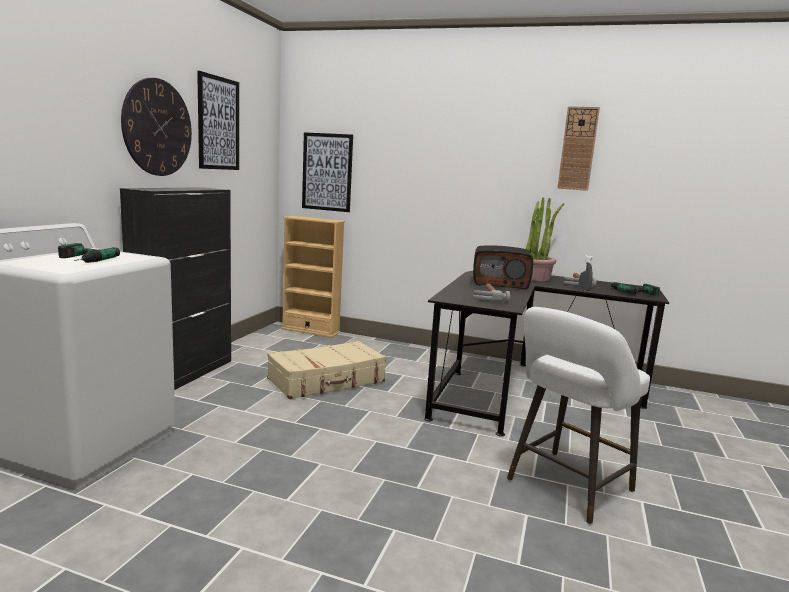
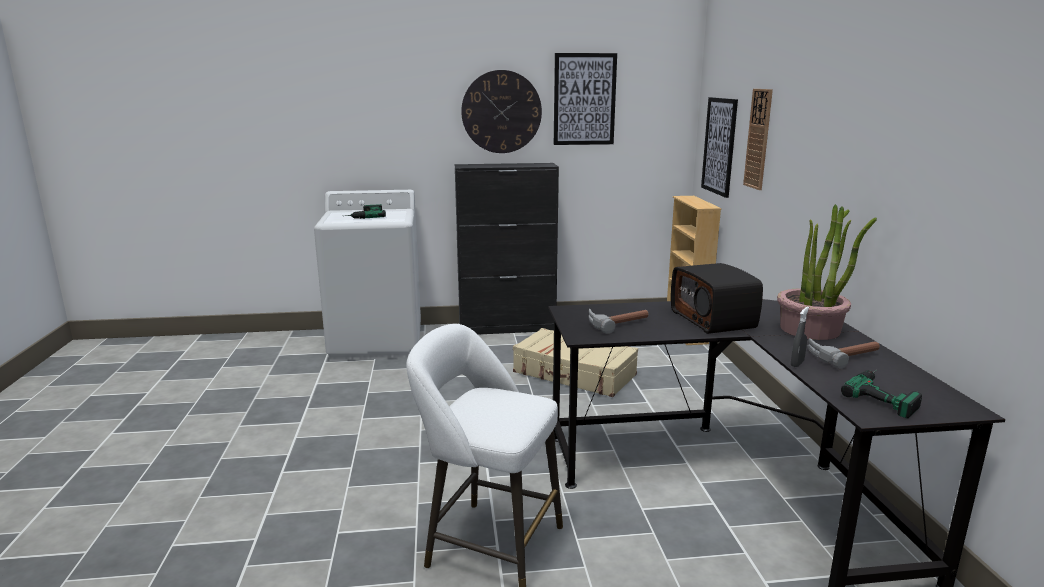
camera: 65 degrees right, 5 degrees up
(578, 149) = (929, 121): wall clock -> wall clock (758, 139)

